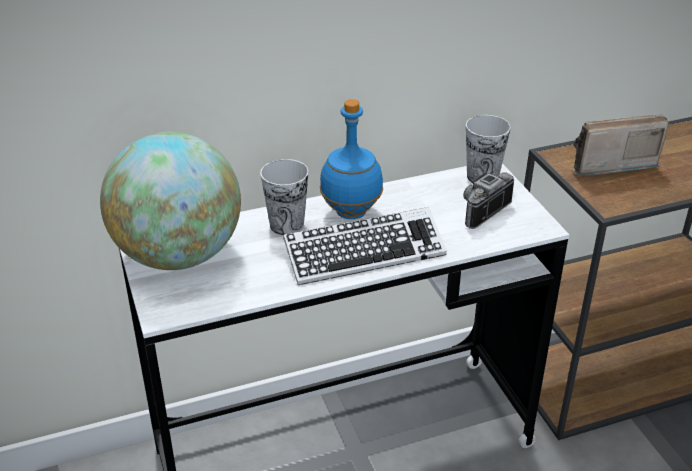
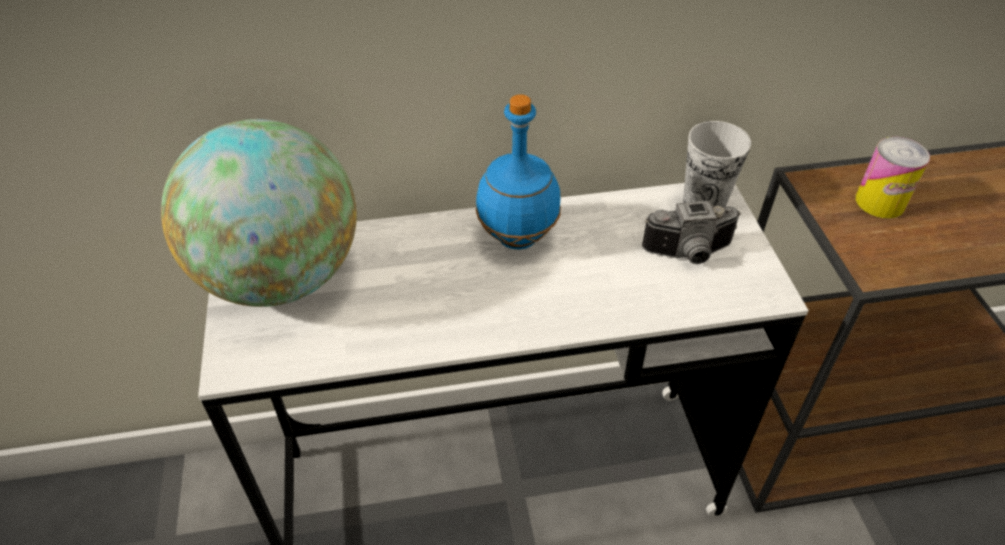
camera: 10 degrees right, 10 degrees up
(287, 225) = (429, 247): cup -> none
(364, 253) = (519, 306): keyboard -> none
(479, 210) = (690, 254): camera -> camera turned 150 degrees counterclockwise
(607, 163) = (880, 202): radio -> can

